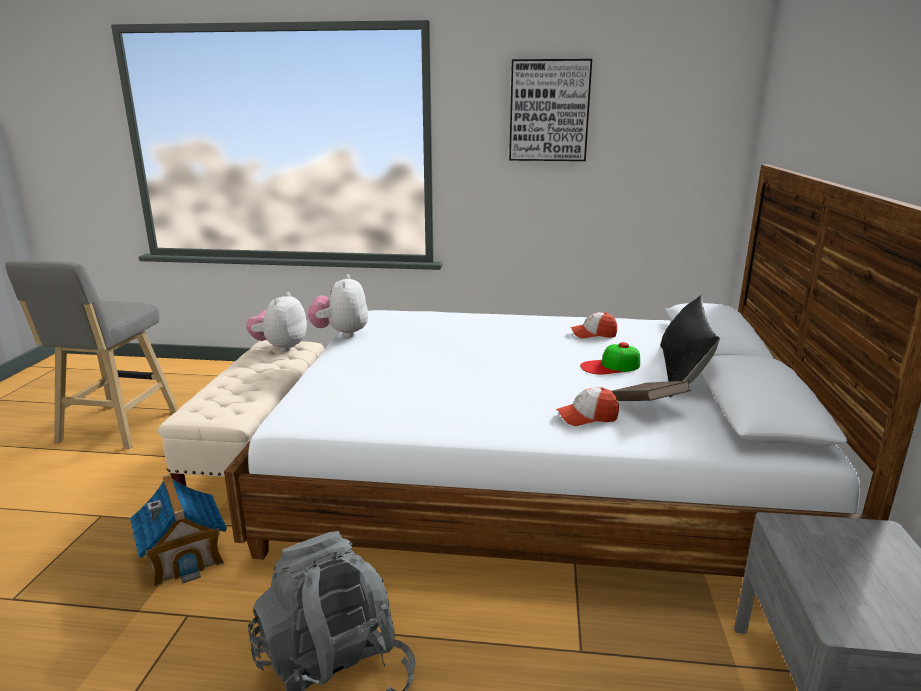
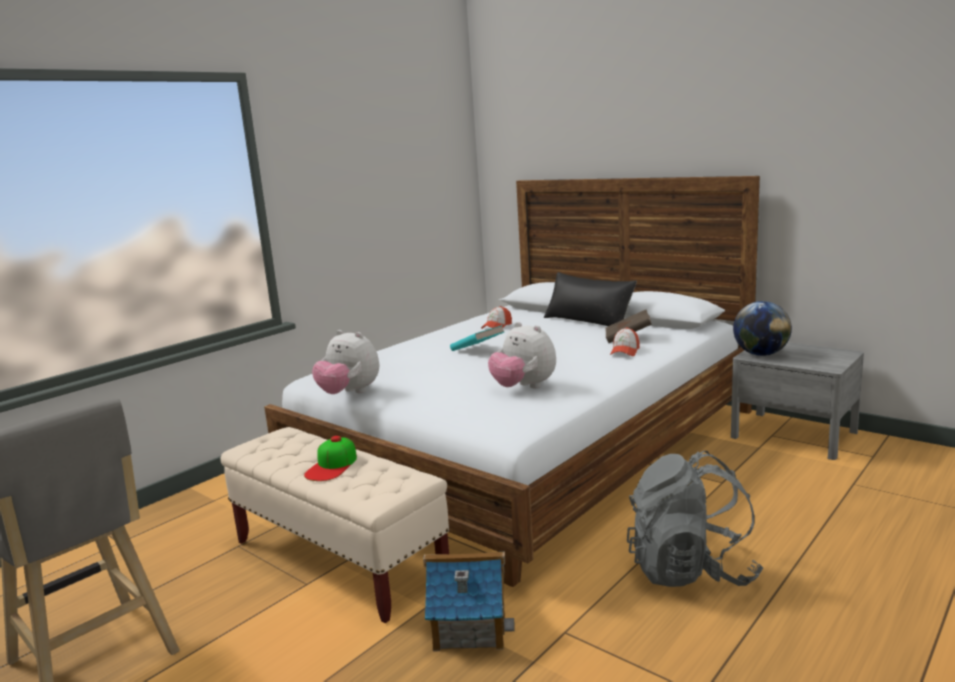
camera: 55 degrees left, 5 degrees down
(280, 347) = (273, 442): plush toy -> plush toy (523, 387)
(499, 346) = (477, 350): none -> turquoise book
(549, 111) = (354, 156): picture -> none
(610, 366) = (557, 333): cap -> cap (332, 465)
(810, 535) = (760, 354): none -> globe

